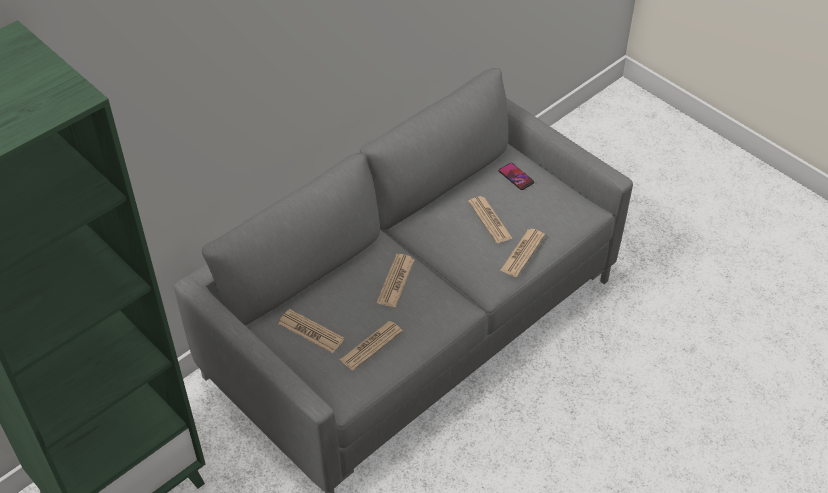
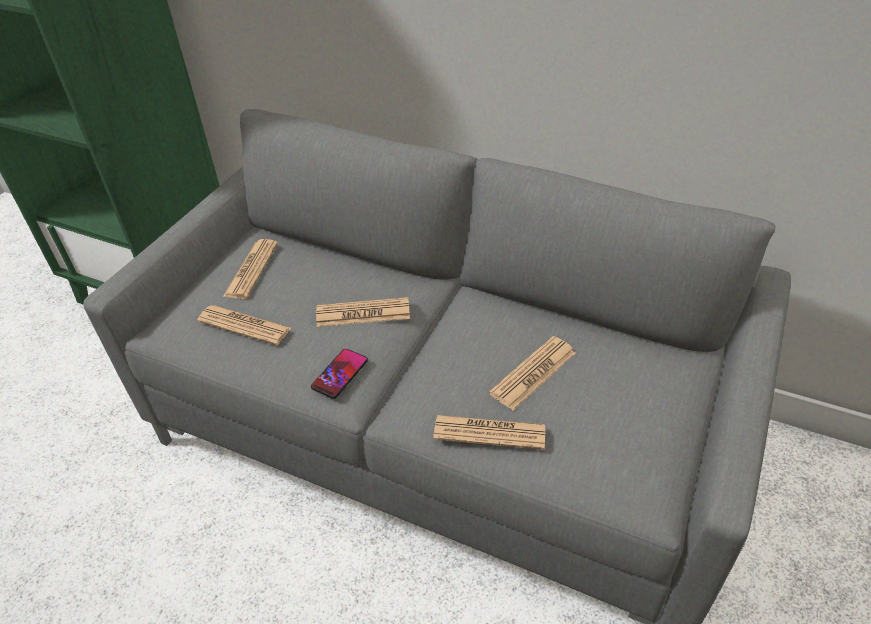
camera: 70 degrees right, 5 degrees down
(516, 177) = (647, 377): phone -> phone (340, 374)

